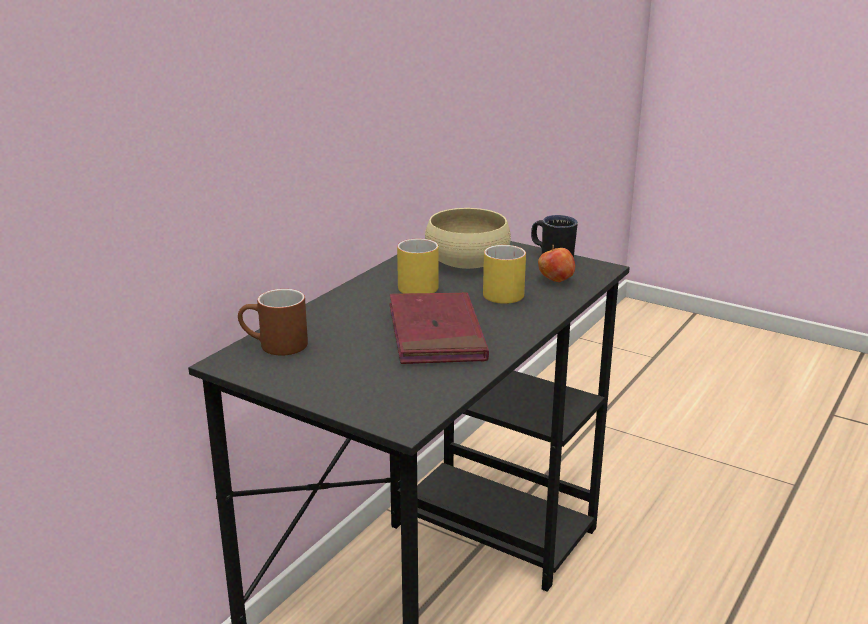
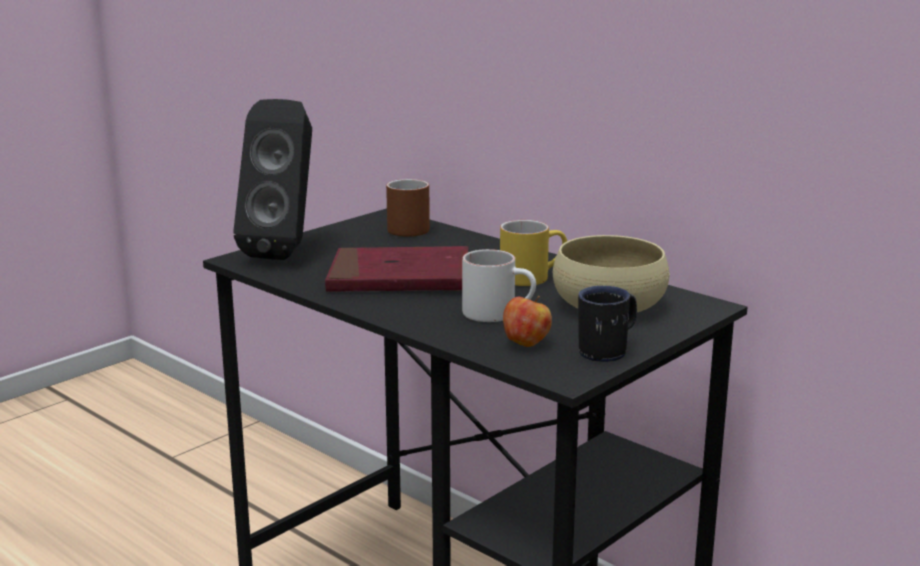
camera: 100 degrees right, 5 degrees down
(372, 400) = (285, 251): none -> black speaker
(503, 291) = (499, 313): yellow mug -> white mug

